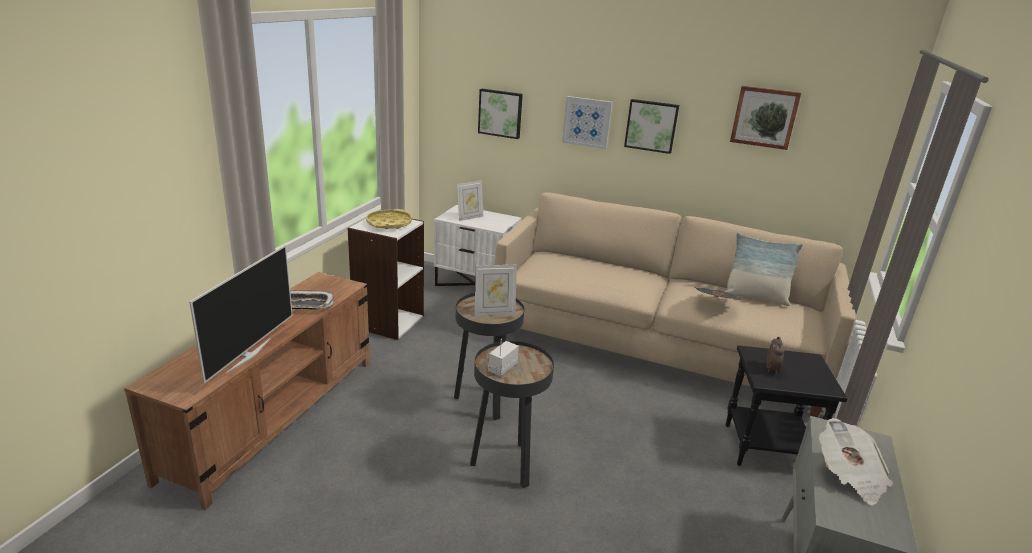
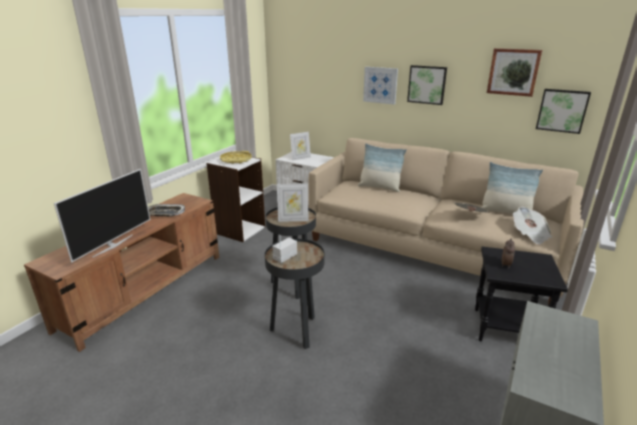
camera: 10 degrees right, 0 degrees up
(500, 113) = (320, 82): picture -> picture (562, 110)
(588, 262) = (379, 187): none -> pillow
(849, 476) = (551, 352): newspaper -> newspaper (530, 235)

